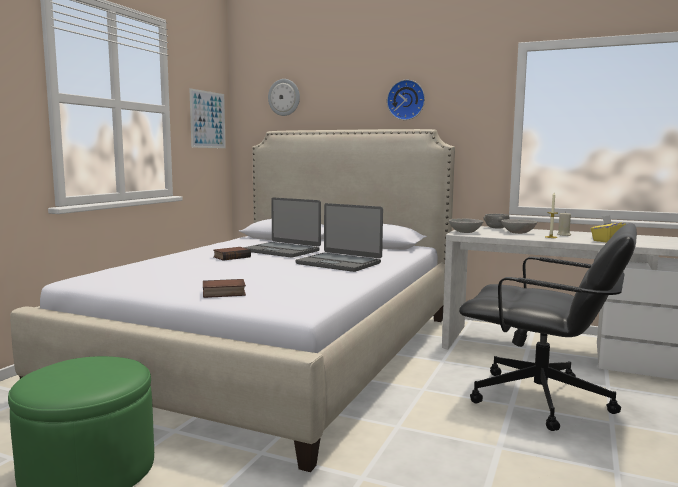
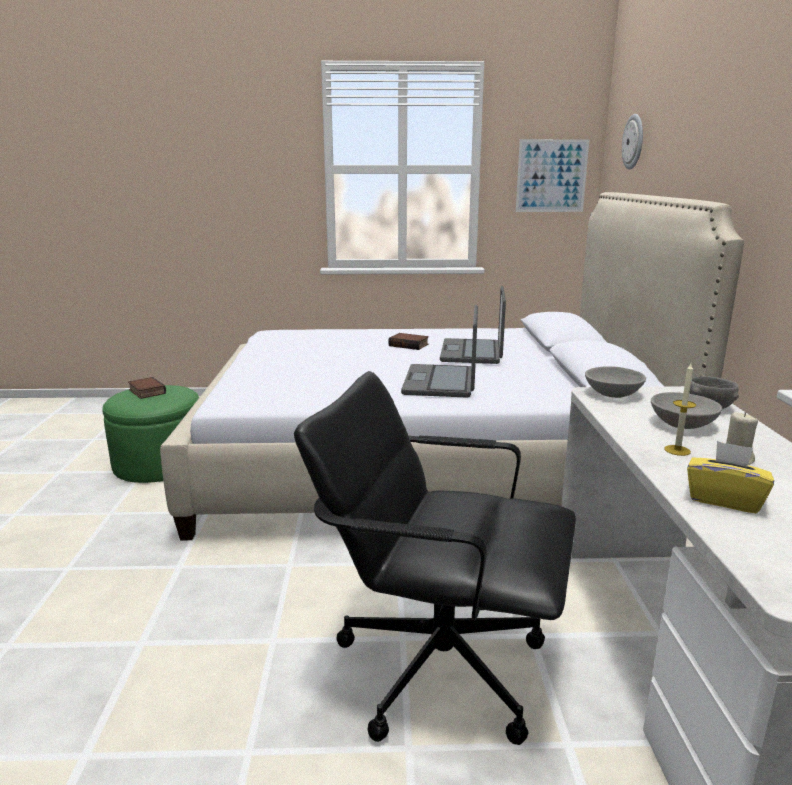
camera: 65 degrees right, 10 degrees up
(223, 293) = (256, 371): book -> book (146, 391)
(406, 100) = (726, 145): wall clock -> none
(541, 400) = (439, 665): black office chair -> black office chair turned 105 degrees clockwise

